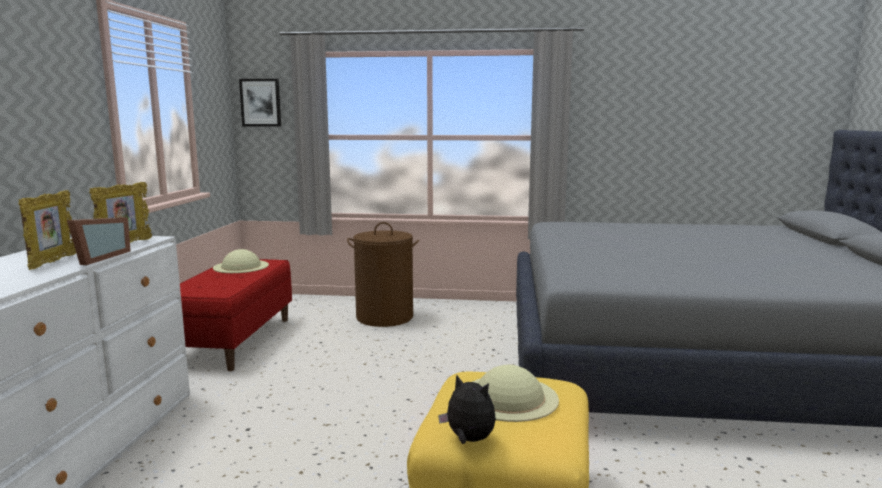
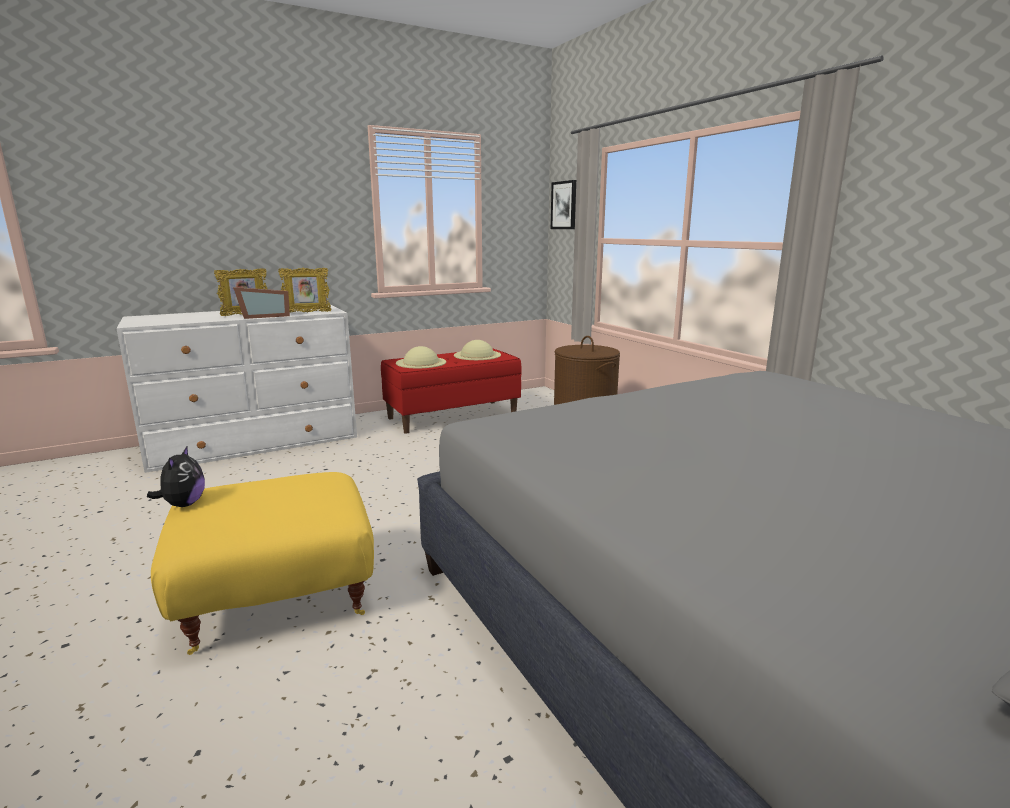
camera: 55 degrees right, 5 degrees up
(508, 397) = (273, 497): beige hat -> beige hat (421, 362)

